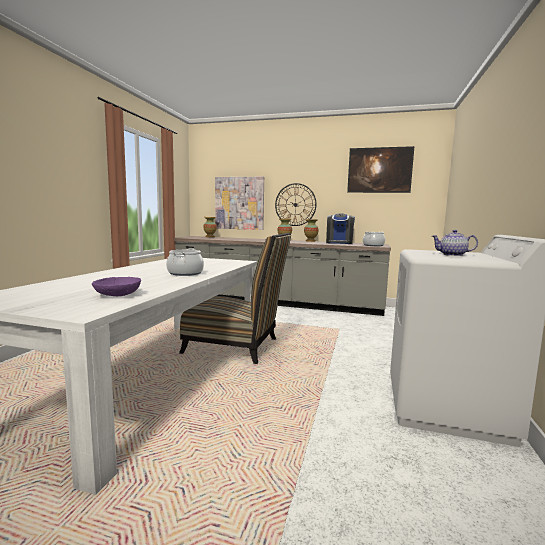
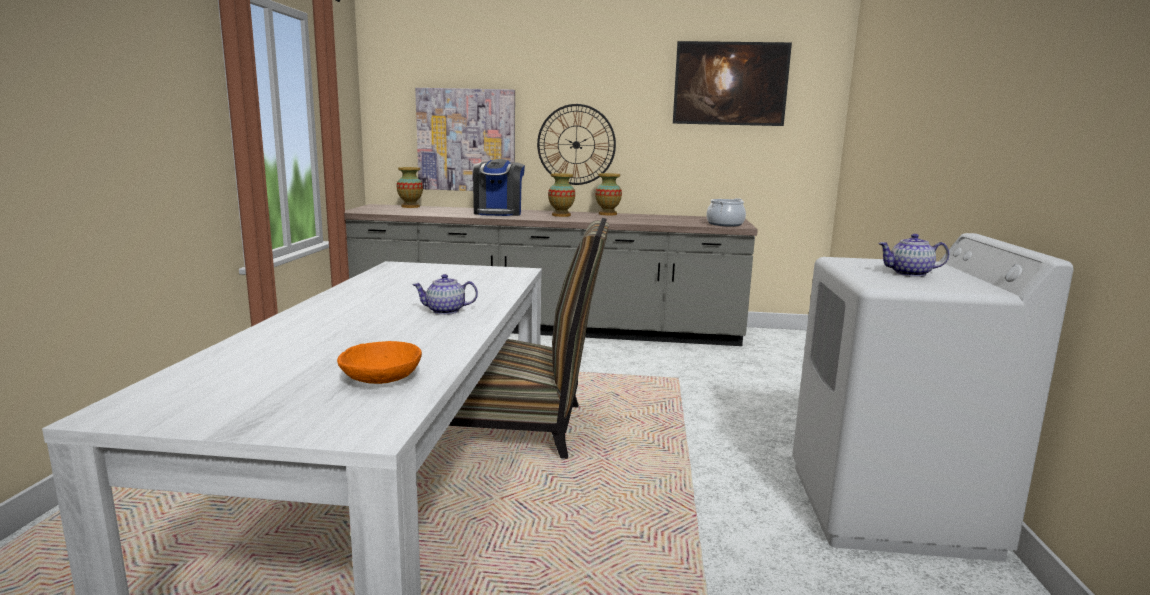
camera: 10 degrees left, 5 degrees up
(118, 295) = (381, 378): purple bowl -> orange bowl
(185, 273) = (445, 311): cooking pot -> teapot
(339, 243) = (662, 218): coffee machine -> coffee machine (498, 213)

